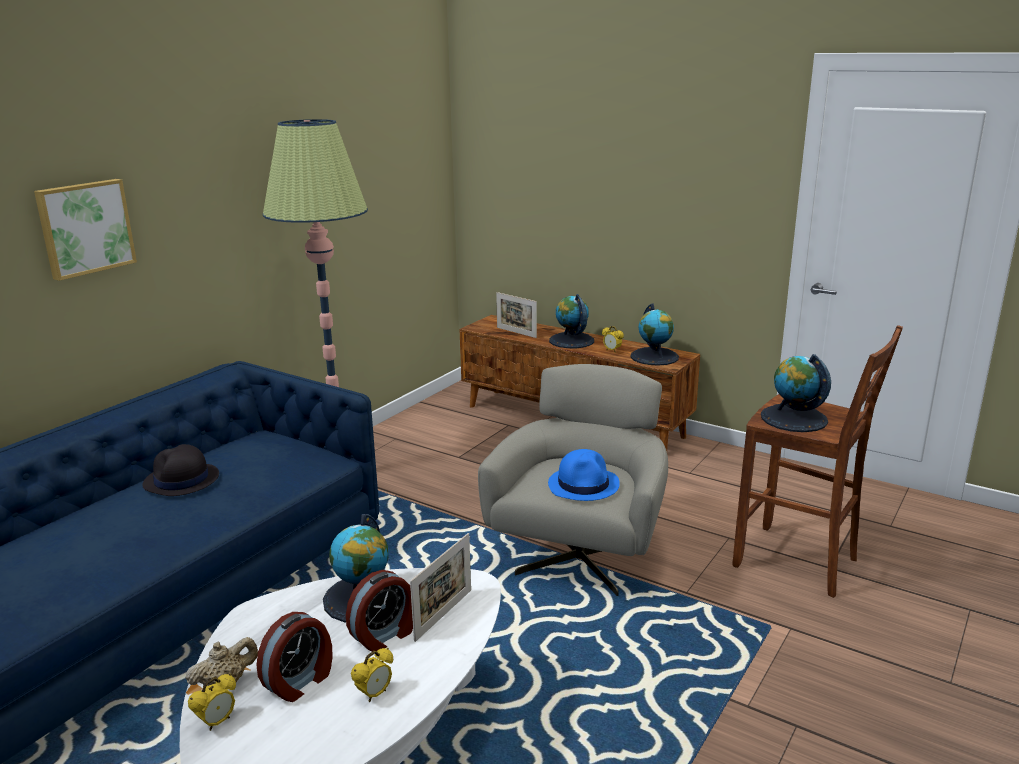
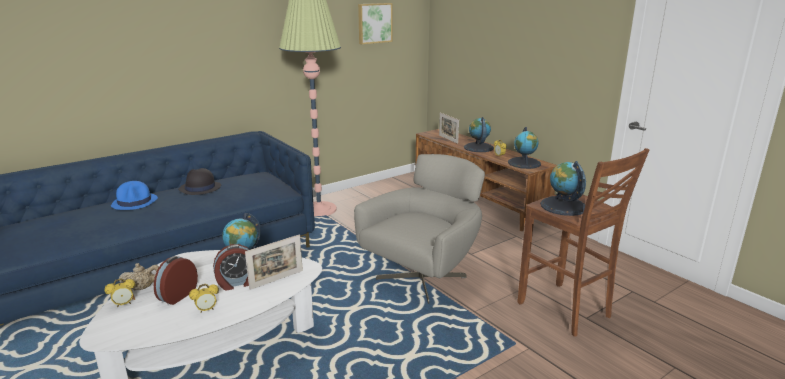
camera: 20 degrees right, 0 degrees up
(85, 228) = (172, 43): picture -> picture (374, 23)
(300, 682) = (177, 295): alarm clock -> alarm clock turned 150 degrees clockwise
(584, 484) = (417, 228): blue hat -> blue hat (135, 202)

